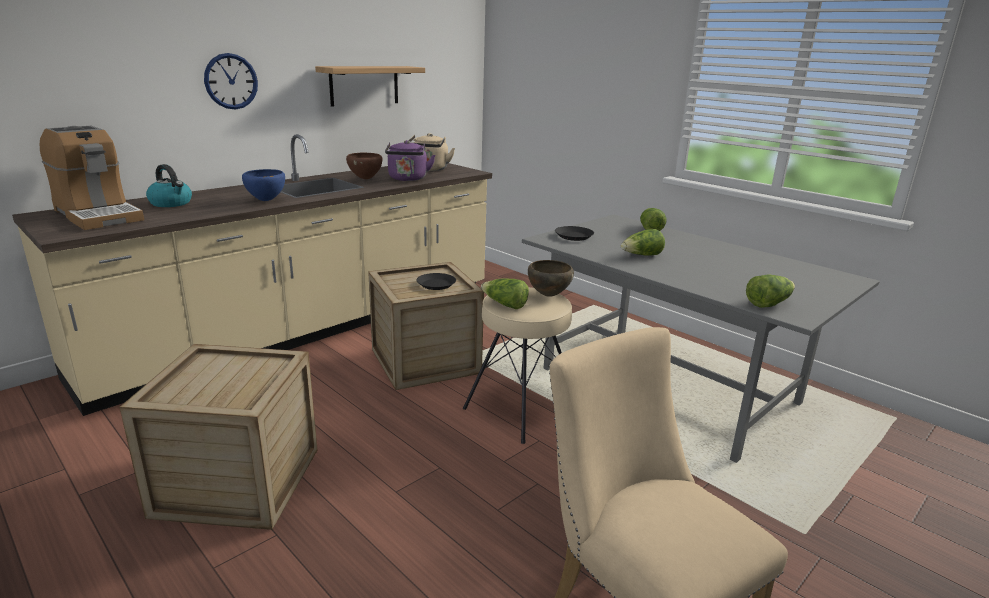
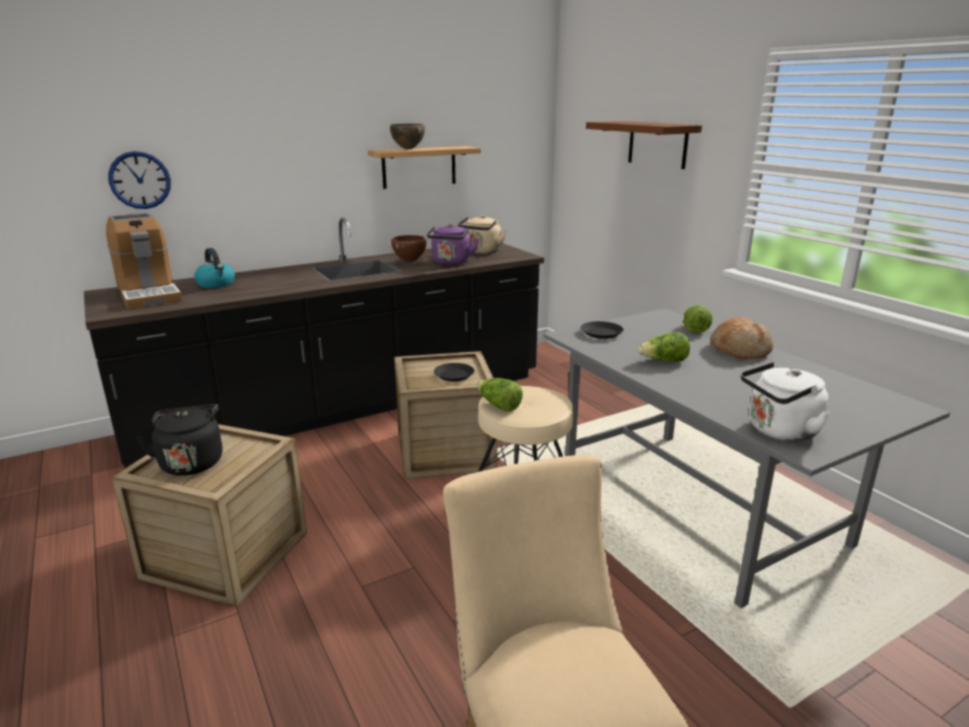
camera: 15 degrees right, 0 degrees up
(205, 384) = (191, 462): none -> black kettle
(231, 81) = (283, 168): wall clock -> wall clock (140, 180)
(266, 200) = (300, 283): blue bowl -> none
(307, 329) = (347, 408): beige counter -> black counter
(548, 295) = (551, 398): brown bowl -> brown bowl (408, 149)
(594, 66) = (657, 144): none -> brown shelf
(697, 244) = (740, 350): none -> bread
(768, 303) = (779, 431): lettuce -> white kettle

